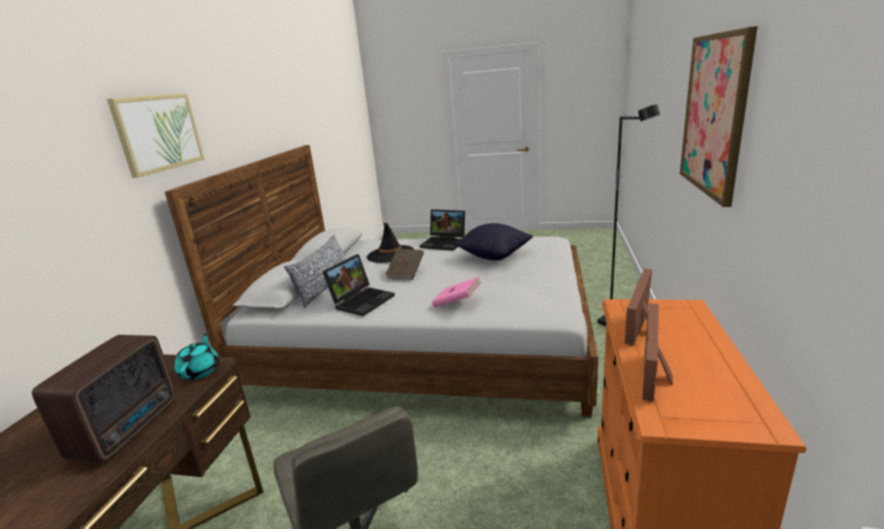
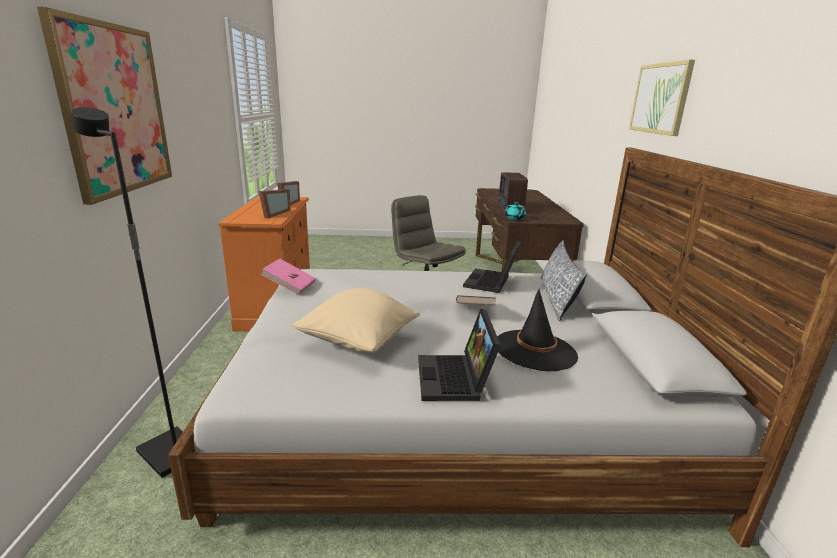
camera: 165 degrees right, 0 degrees up
(445, 243) = (456, 379): laptop -> laptop turned 105 degrees counterclockwise
(457, 302) = (394, 279): pink book -> pink book (290, 287)
(494, 256) = (358, 342): black pillow -> beige pillow

